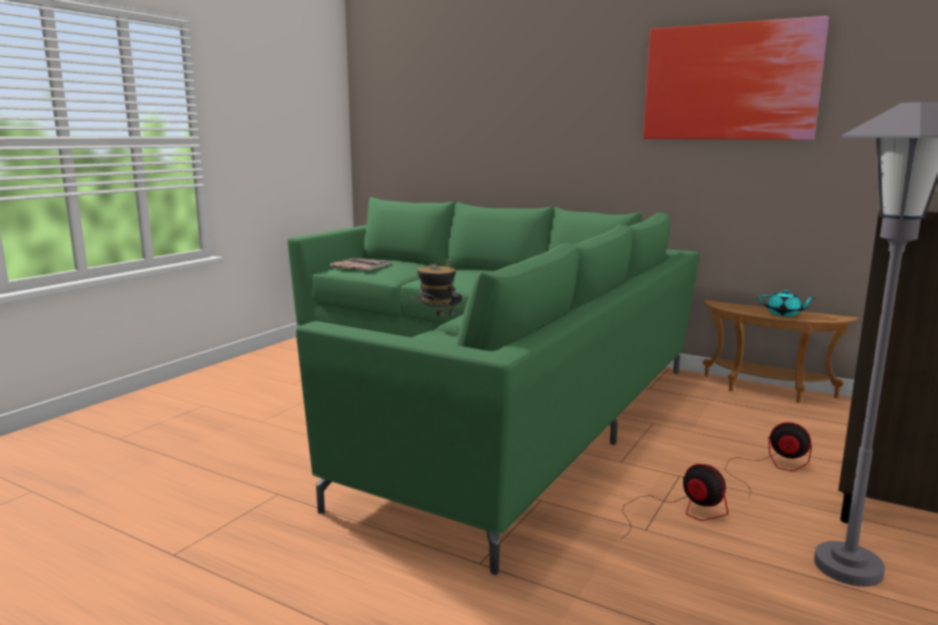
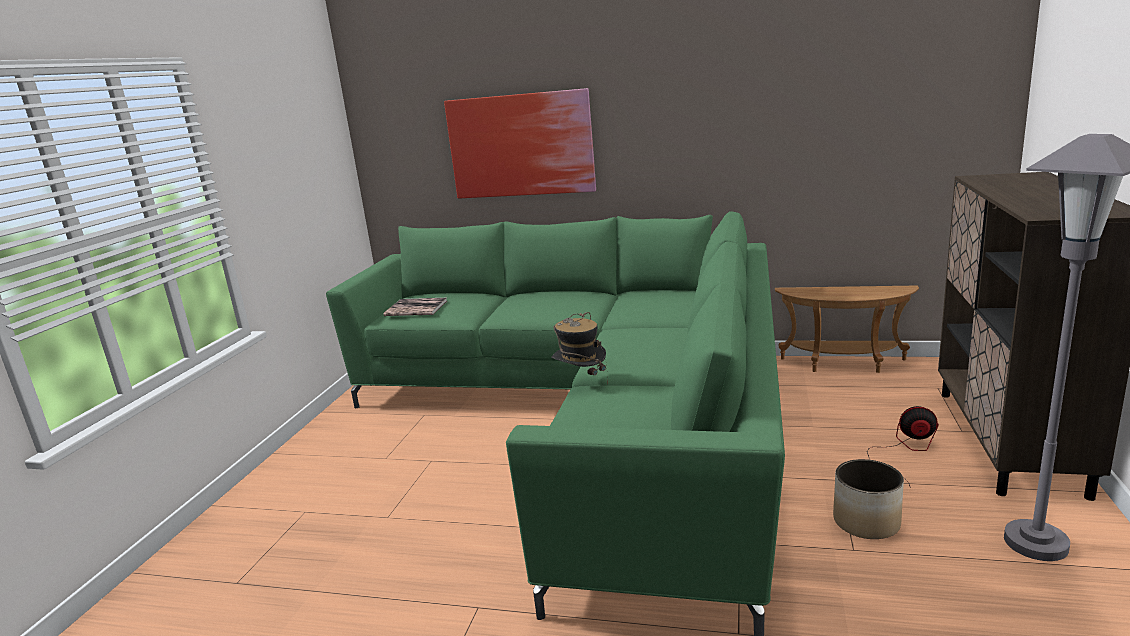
camera: 15 degrees left, 5 degrees up
(678, 512) = (867, 522): fan -> planter
(730, 82) = (780, 75): picture -> picture (521, 145)
(784, 314) = (856, 293): turquoise teapot -> none

